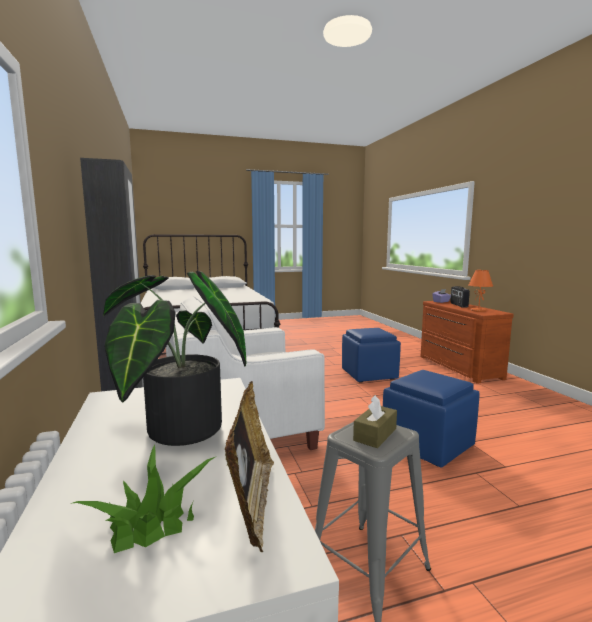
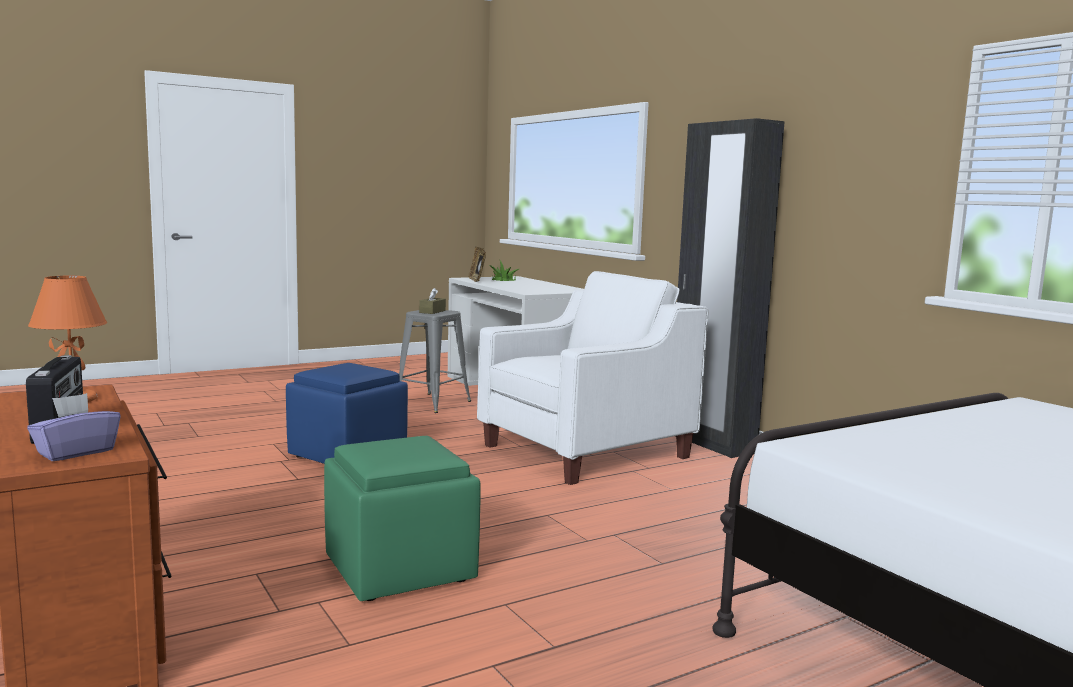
camera: 165 degrees right, 0 degrees up
(176, 432) = (524, 285): potted plant -> none
(368, 374) = (401, 569): blue ottoman -> green ottoman

